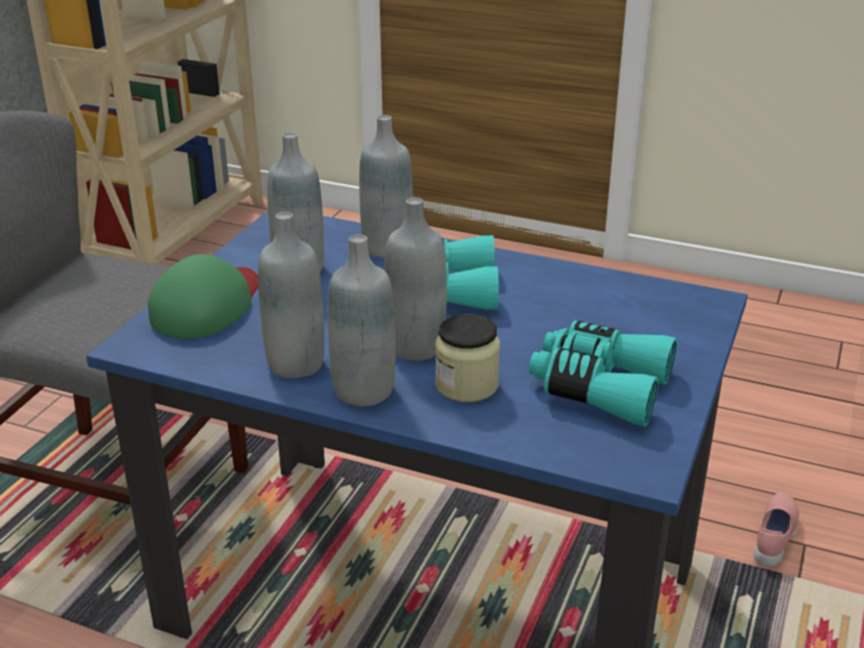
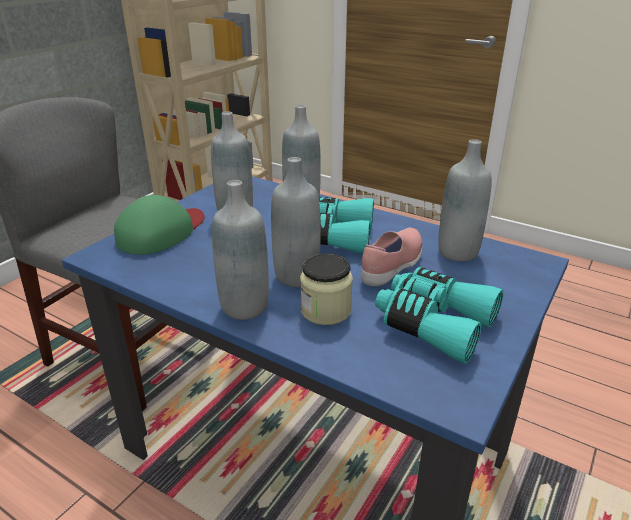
camera: 10 degrees right, 0 degrees up
(295, 364) = (203, 280): grey bottle -> grey bottle (457, 252)
(775, 538) = (573, 440): pink shoe -> pink shoe (393, 267)

